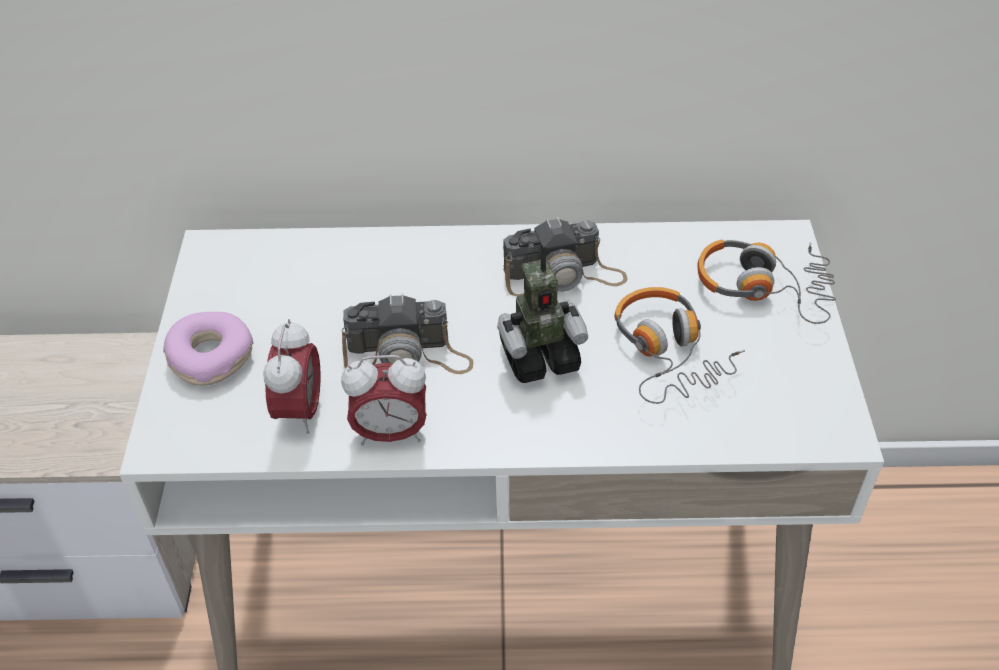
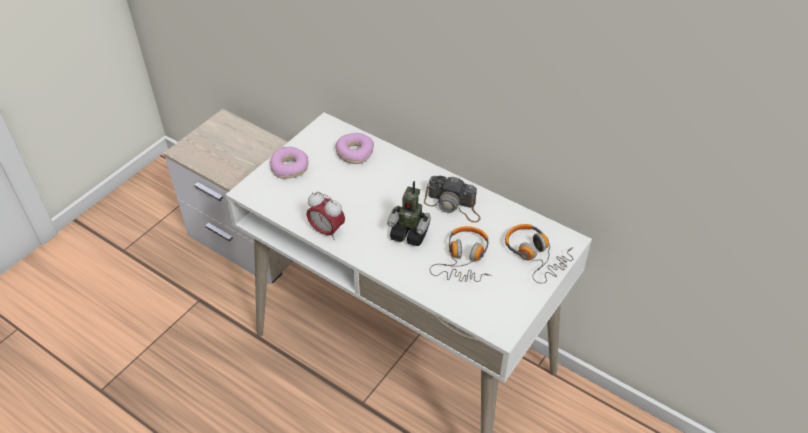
camera: 35 degrees right, 0 degrees up
(300, 411) = (302, 205): alarm clock -> none
(311, 272) = (354, 153): none -> donut
(408, 354) = (361, 205): camera -> none

